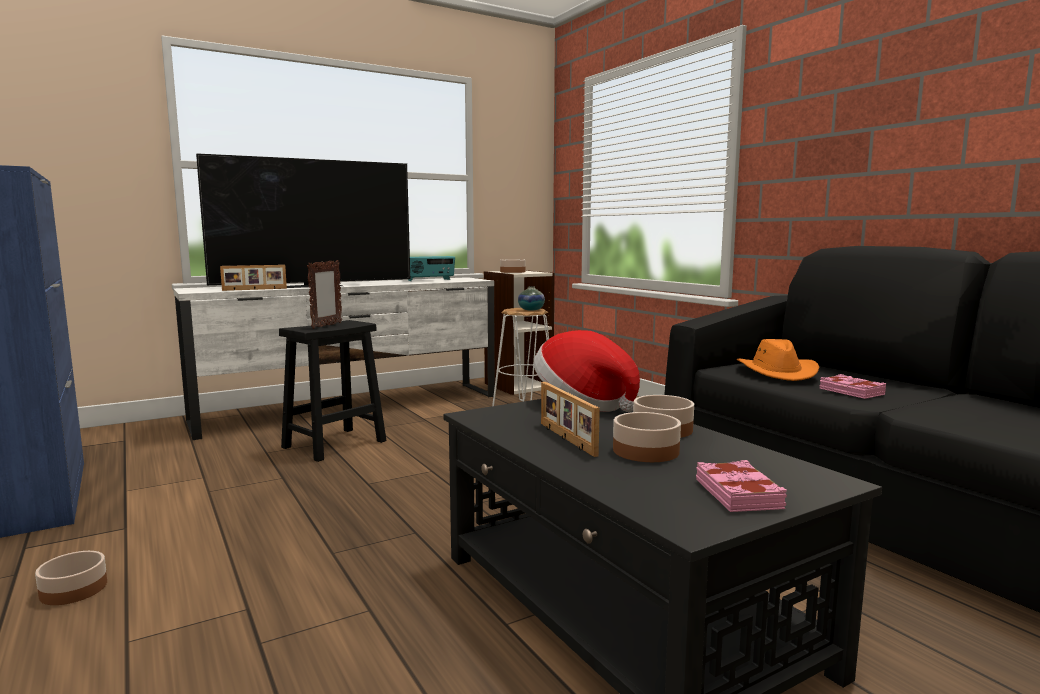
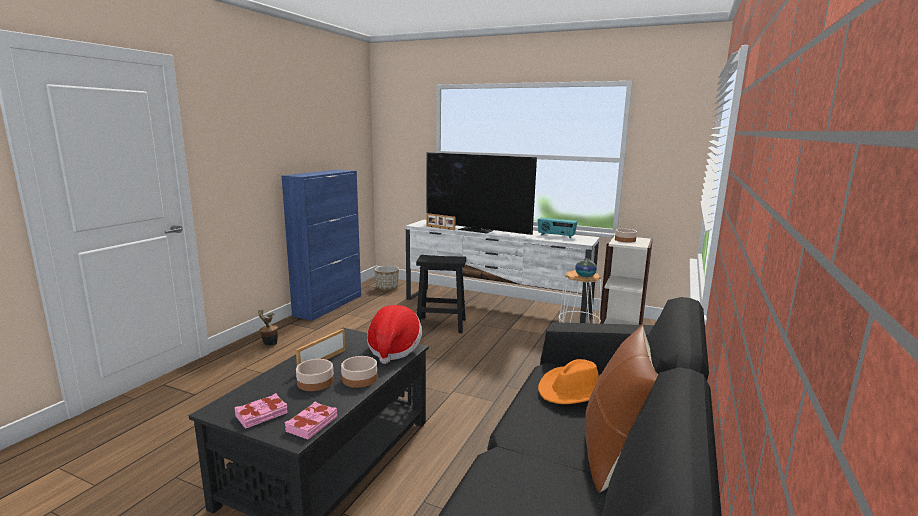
camera: 55 degrees right, 5 degrees up
(73, 590) = (269, 344): bowl -> potted plant
(110, 440) = (387, 288): none -> planter
(326, 325) = (440, 258): picture frame -> none
(851, 392) = (545, 427): pink book -> pink book (311, 424)
(905, 386) = (614, 453): none -> brown pillow

